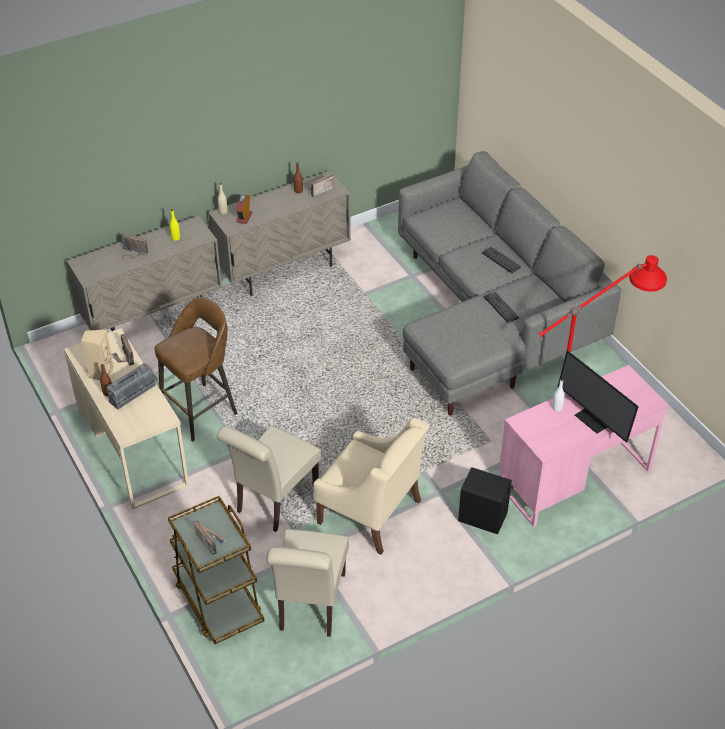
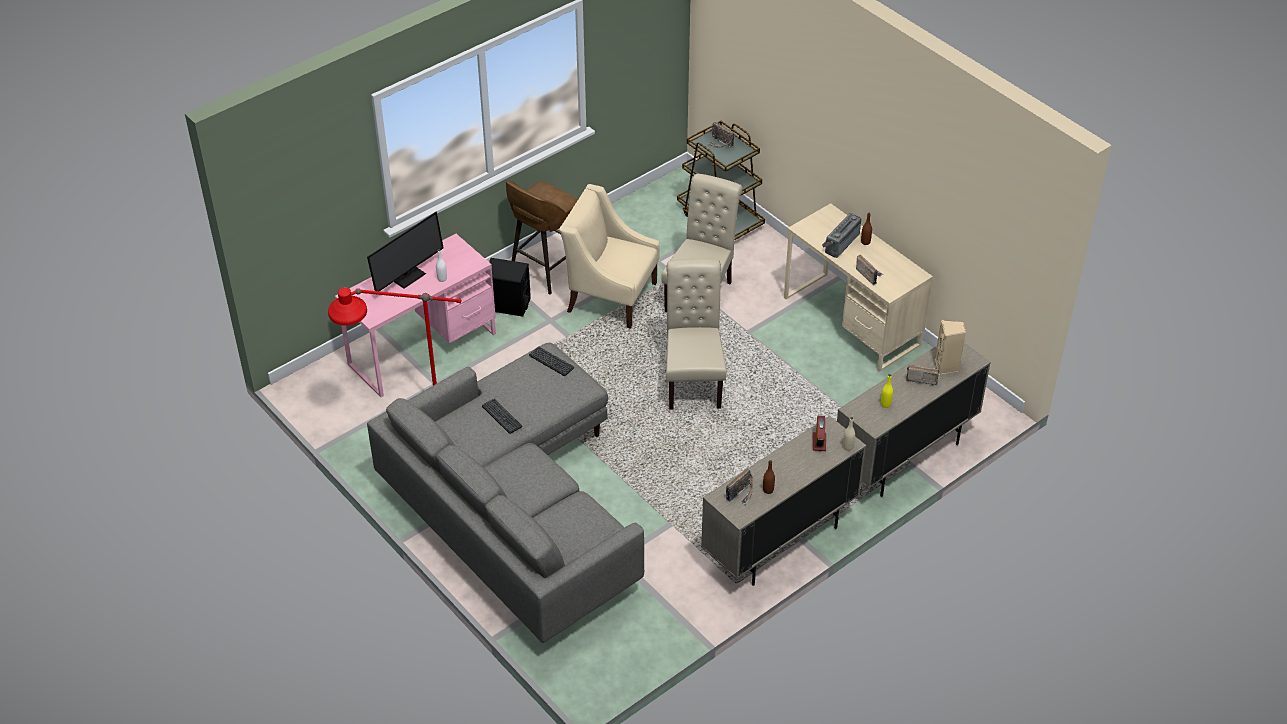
camera: 170 degrees right, 0 degrees up
(101, 374) = (881, 257): beige speaker -> beige speaker (946, 366)
(201, 411) = (803, 364): brown stool -> brown stool (545, 270)
(310, 606) = (644, 224): beige chair -> beige chair (693, 380)
(501, 260) = (505, 477): keyboard -> keyboard (551, 361)
(595, 417) = (405, 275): monitor -> monitor turned 90 degrees clockwise

